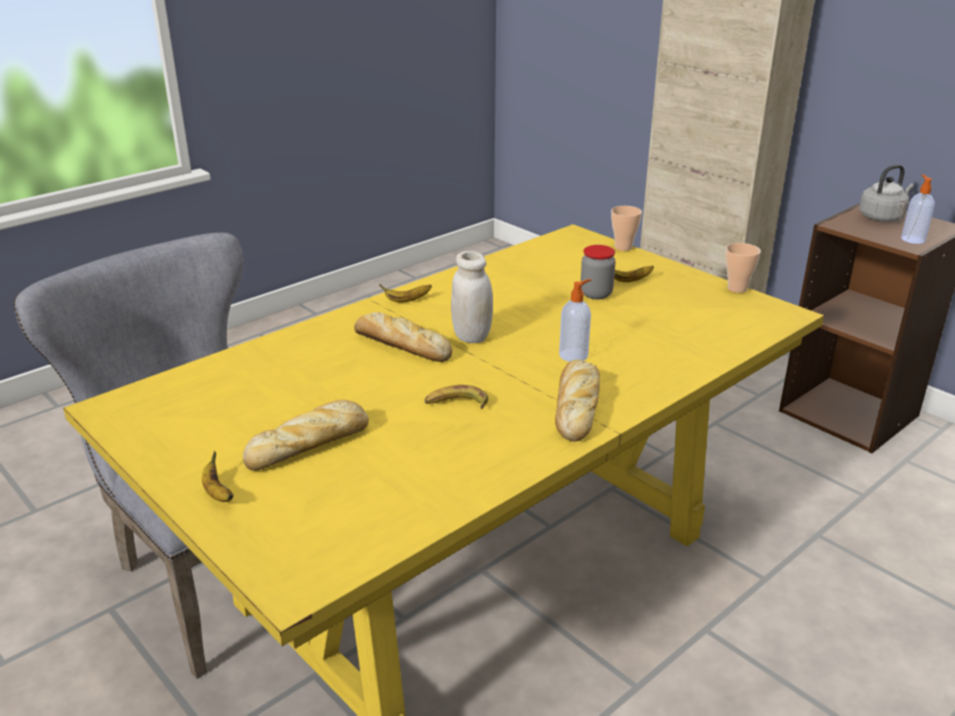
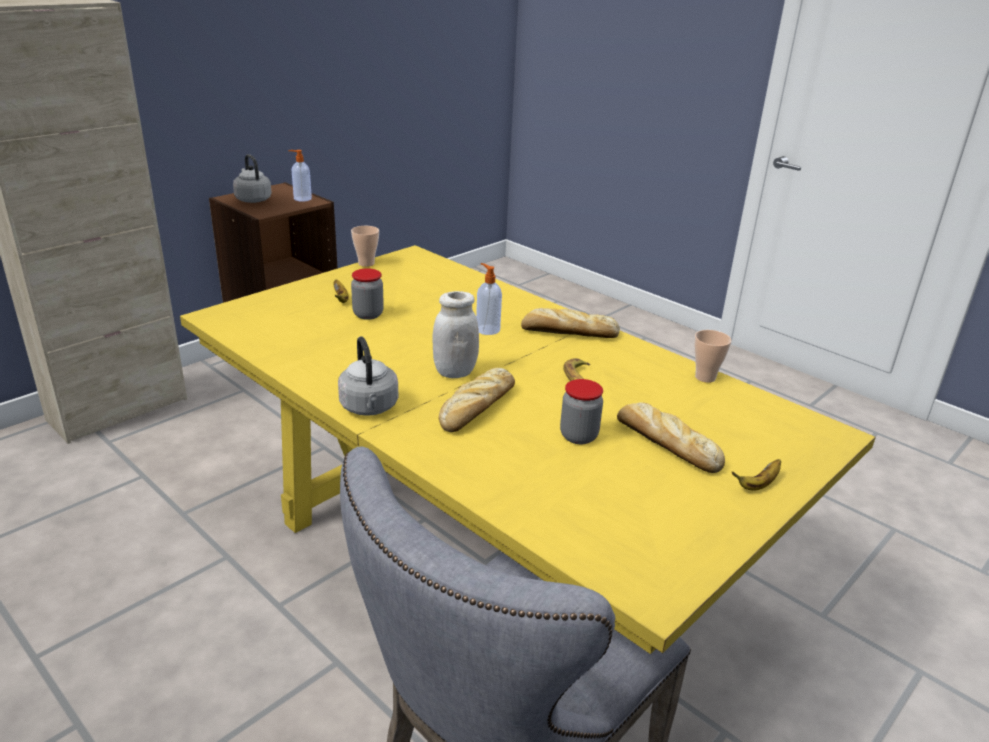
camera: 95 degrees left, 0 degrees up
(339, 394) = (578, 436): none -> jar
(407, 300) = (369, 408): banana -> grey kettle
(623, 247) = (260, 296): cup -> cup (705, 377)

